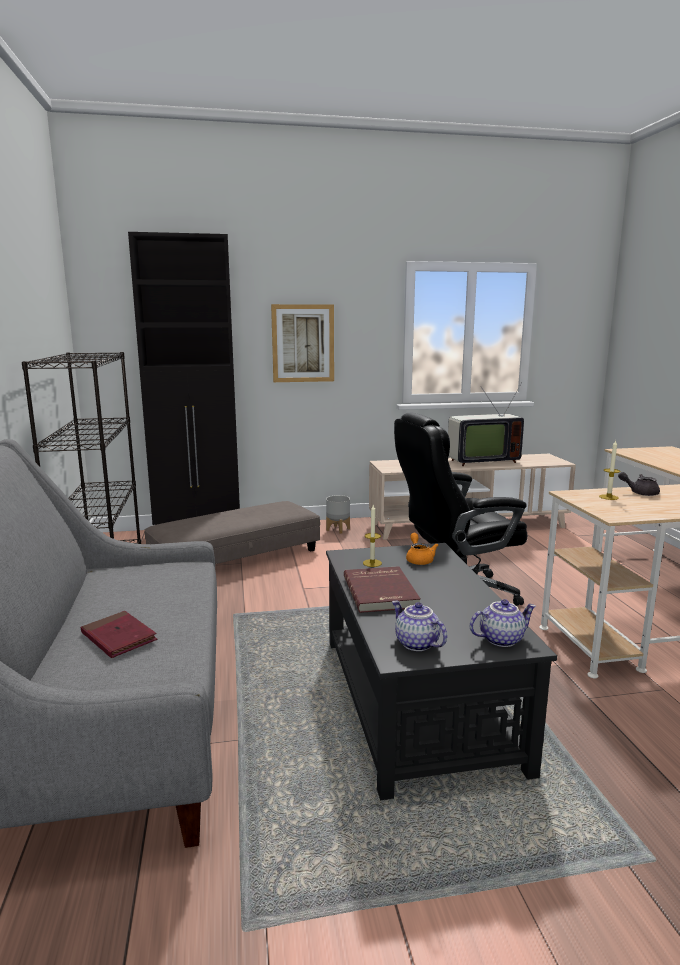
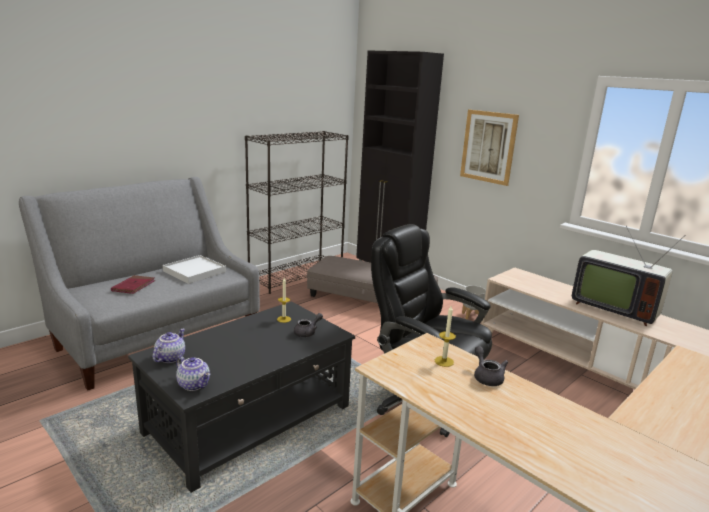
camera: 55 degrees right, 5 degrees up
(136, 584) = (194, 271): none -> white tray
(381, 592) = (237, 332): red book -> none
(419, 559) = (308, 333): orange teapot -> grey teapot

